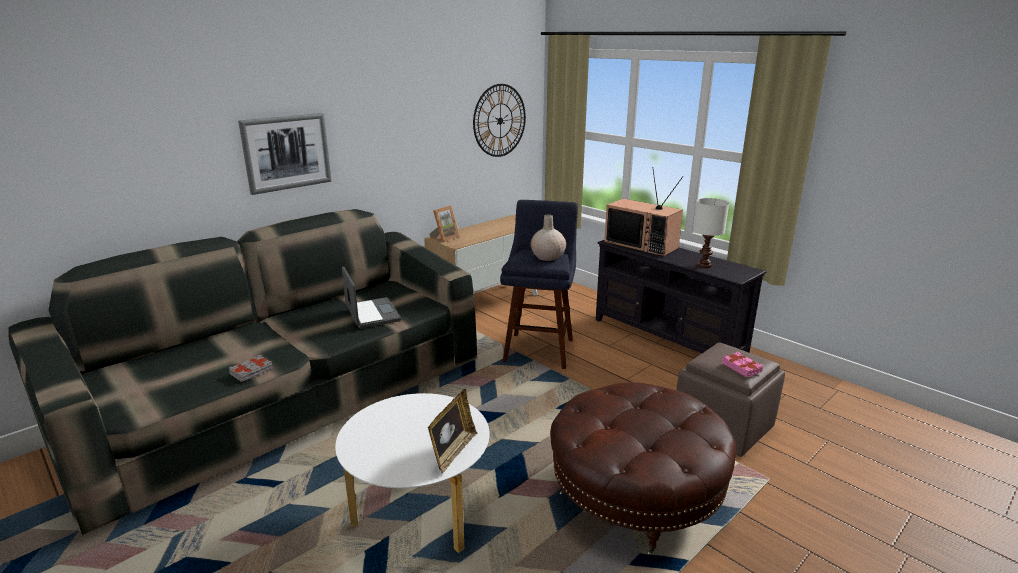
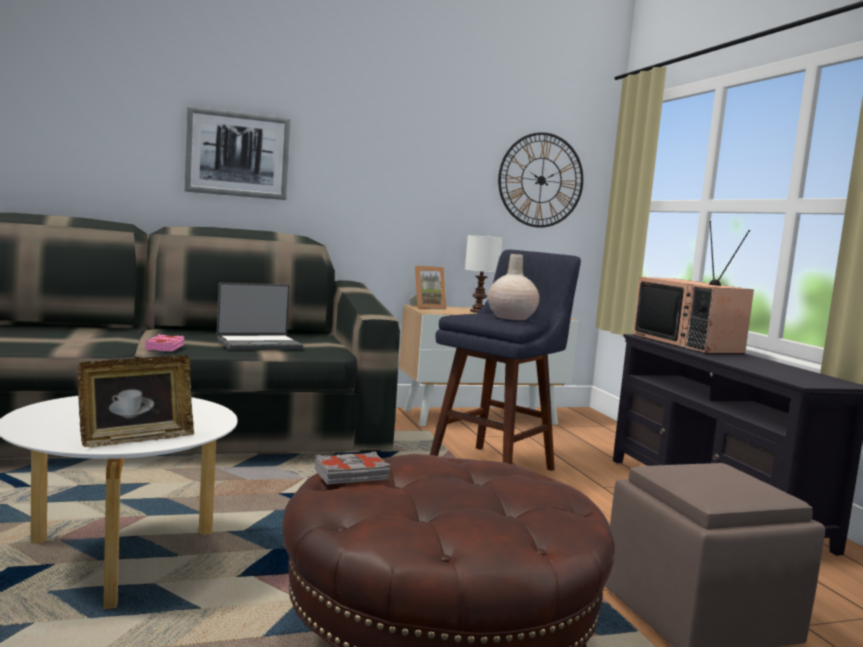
camera: 25 degrees right, 15 degrees down
(252, 371) = (61, 347): grey book -> grey book (352, 475)
(371, 314) = (259, 344): laptop -> laptop turned 60 degrees clockwise
(704, 265) = (764, 368): white table lamp -> white table lamp (479, 311)
(741, 367) = (719, 486): pink book -> pink book (165, 347)

